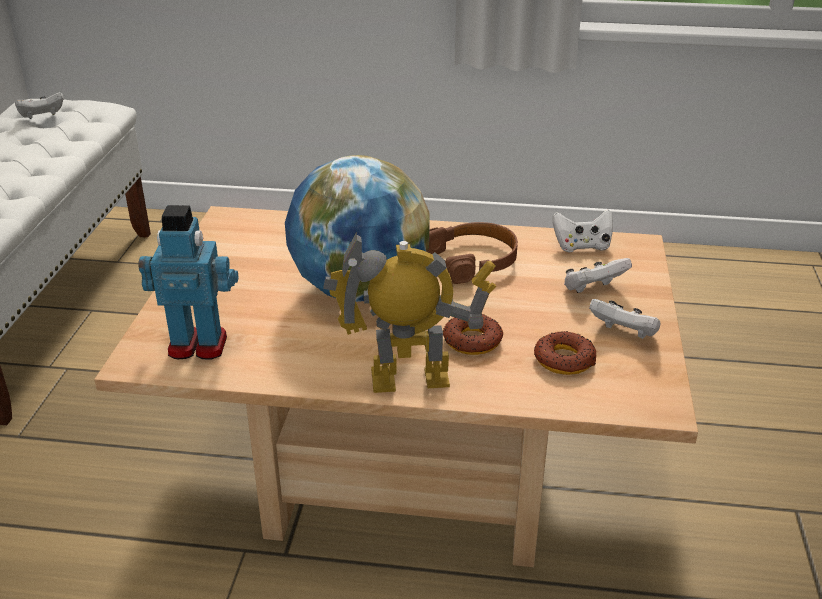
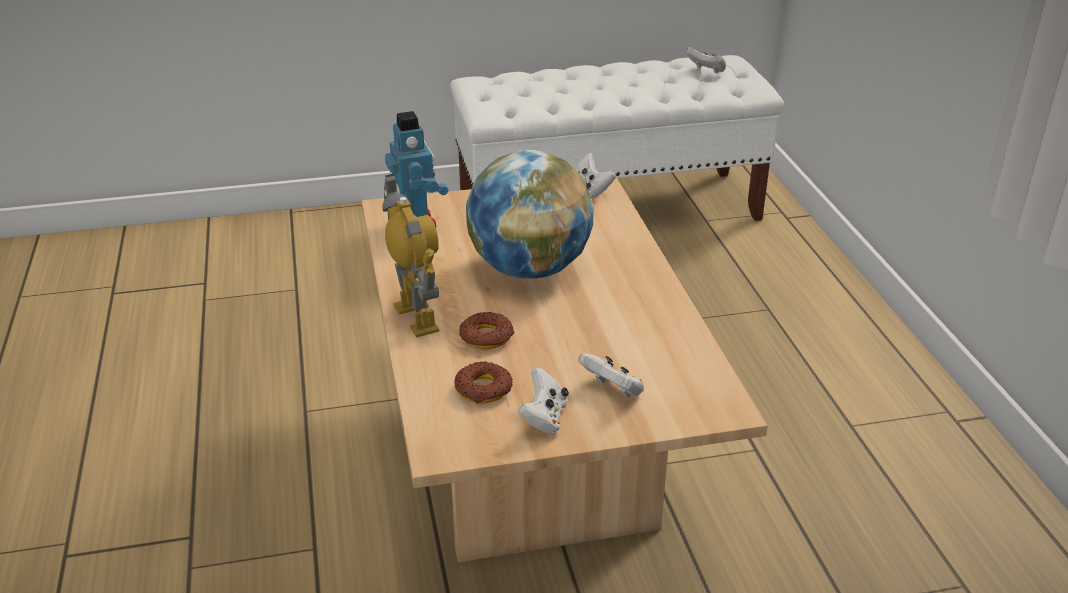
camera: 70 degrees right, 0 degrees up
(472, 261) = (617, 314): brown headphones -> none
(582, 246) = (695, 373): white game controller -> white game controller (591, 190)

